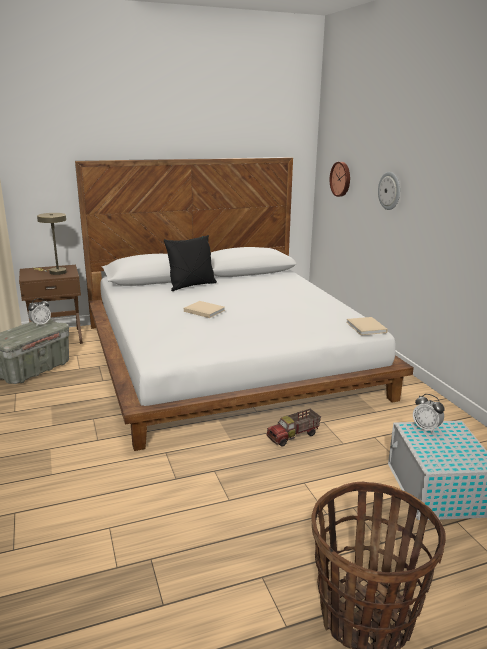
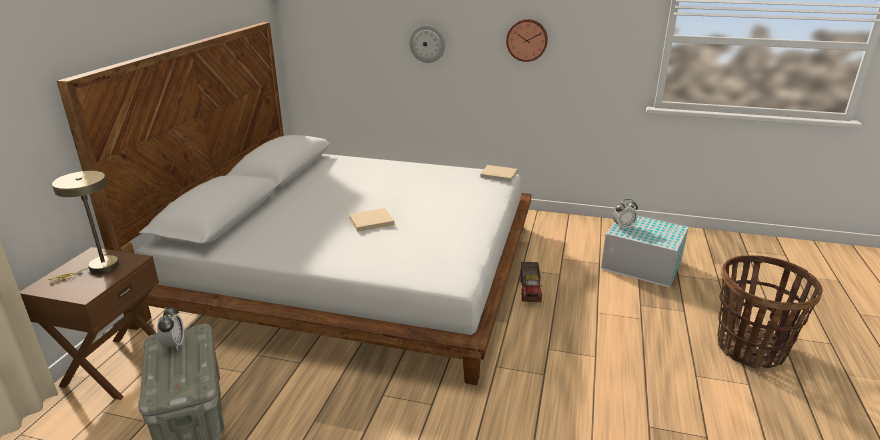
camera: 55 degrees left, 5 degrees up
(191, 285) = (279, 206): black pillow -> none
(341, 179) = (337, 39): wall clock -> wall clock (527, 40)

